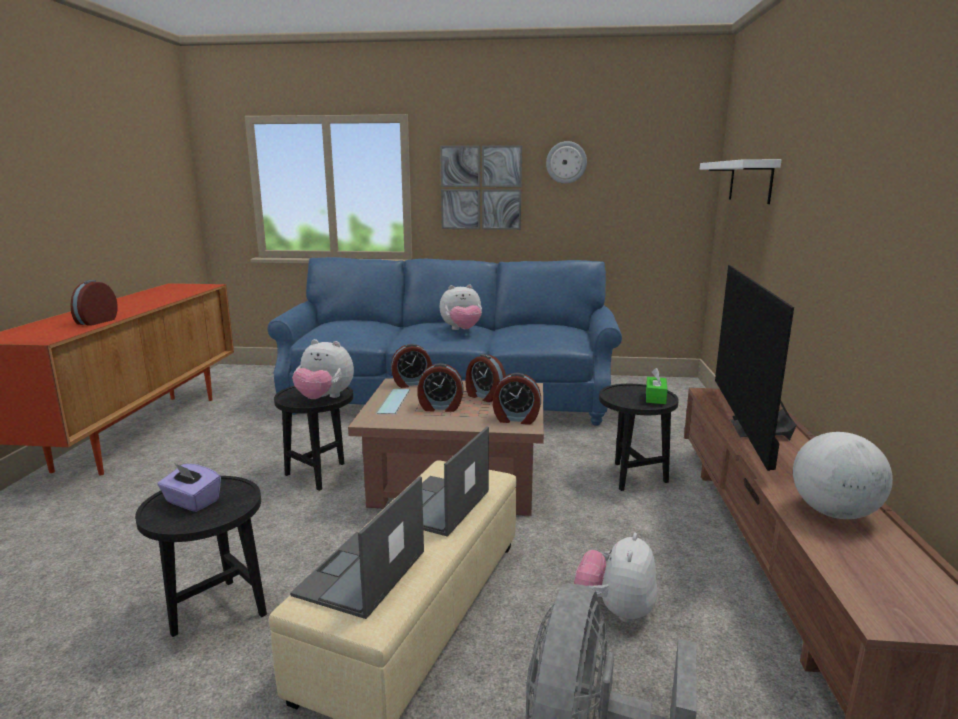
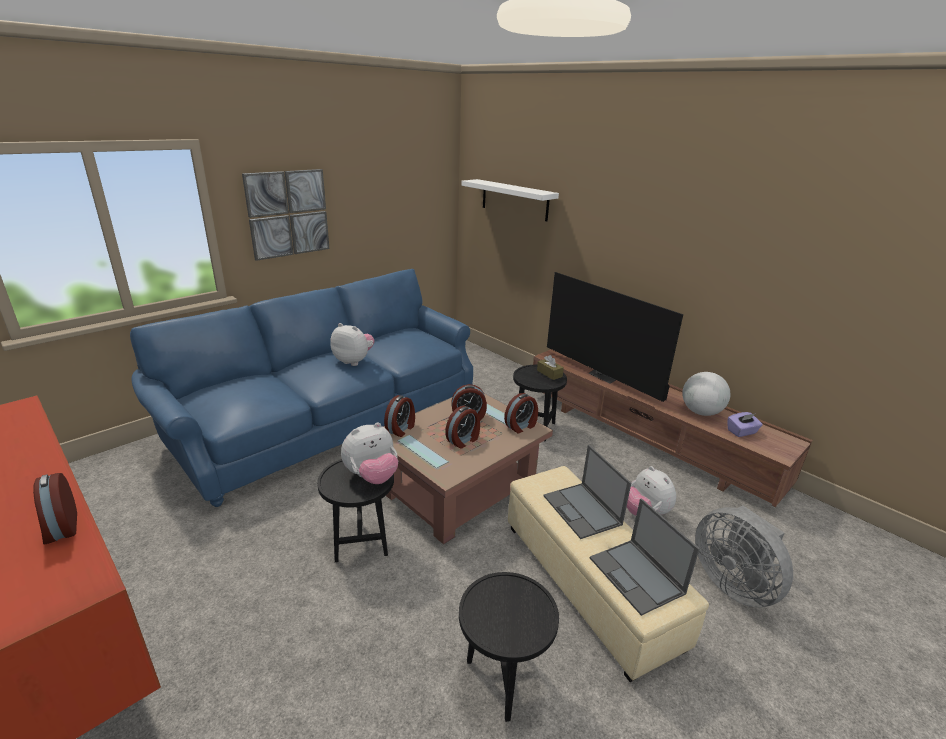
camera: 50 degrees left, 10 degrees up
(191, 502) = (501, 615): purple tissue box -> purple tissue box (742, 432)
(462, 330) = (354, 361): plush toy -> plush toy turned 90 degrees counterclockwise
(566, 162) = (358, 182): wall clock -> none
(655, 397) = (549, 373): green tissue box -> brown tissue box

